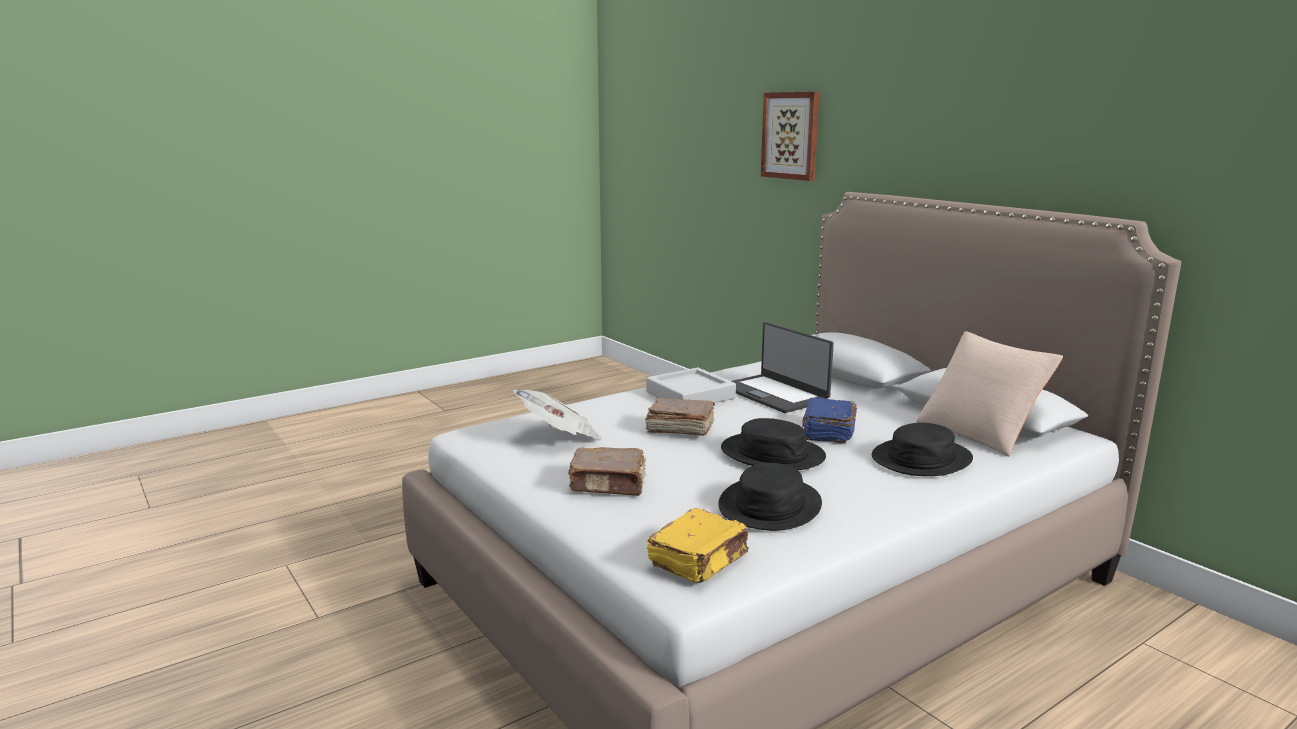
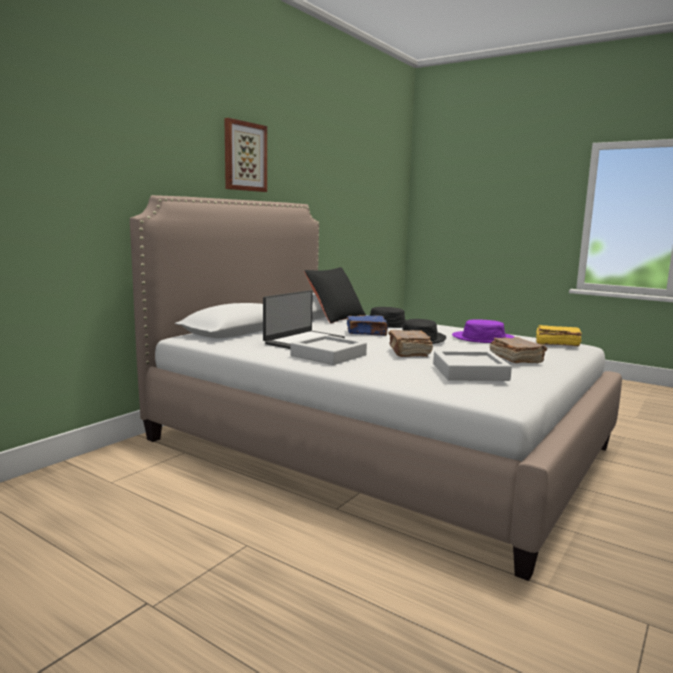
camera: 110 degrees left, 5 degrees down
(559, 435) = (469, 372): newspaper -> grey tray
(770, 506) = (483, 338): black hat -> purple hat
(791, 135) = (48, 137): picture -> picture (244, 156)
(980, 432) = (335, 317): beige pillow -> black pillow

